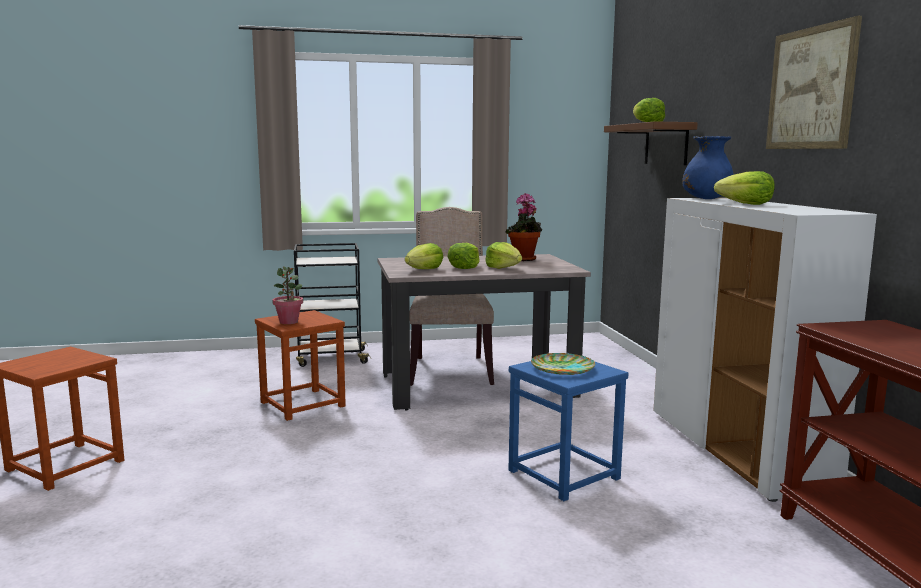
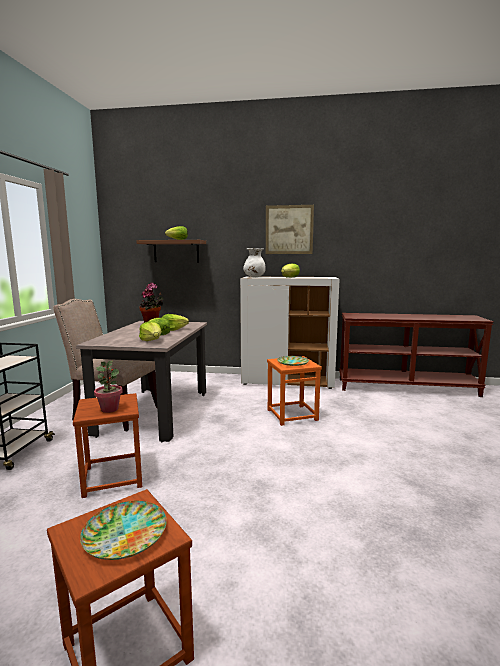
camera: 70 degrees left, 0 degrees up
(51, 362) = (124, 534): none -> plate
(564, 474) = (292, 415): blue stool -> orange stool
(706, 199) = (254, 277): blue vase -> white vase

